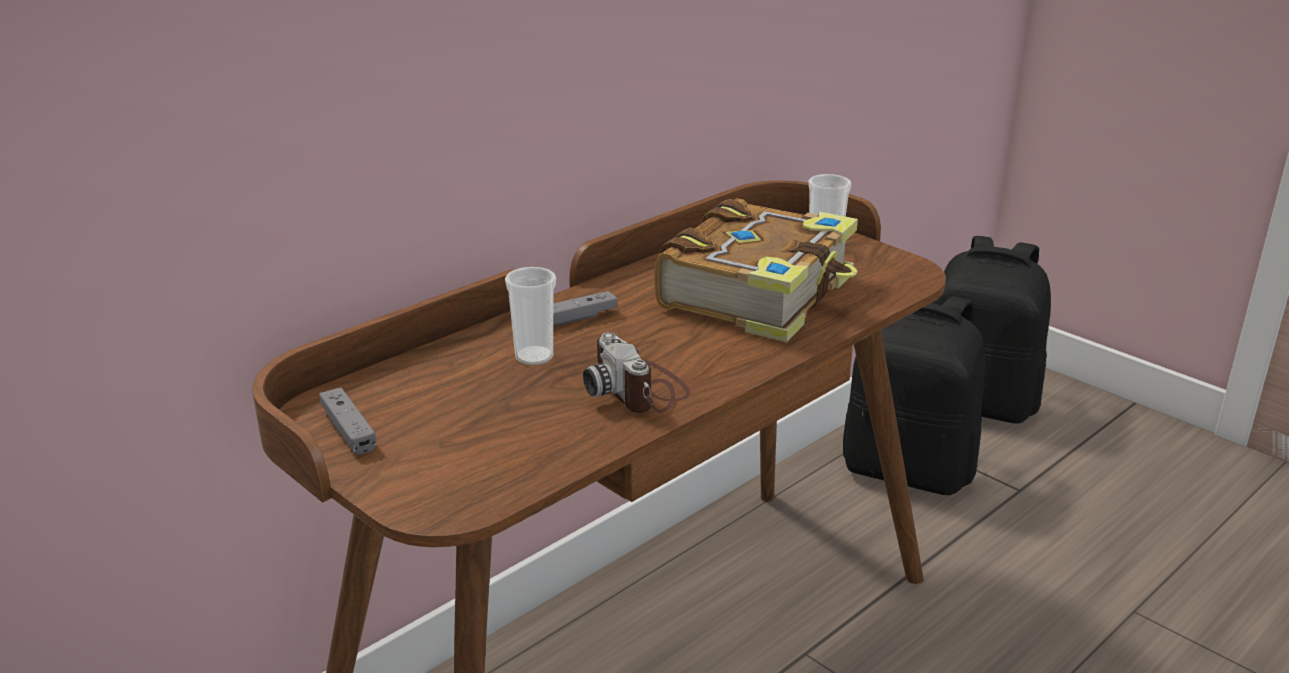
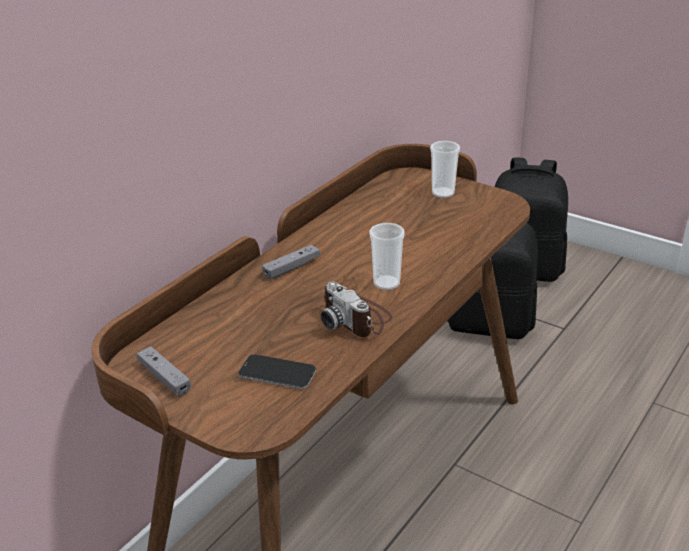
camera: 10 degrees left, 5 degrees up
(501, 444) = (277, 373): none -> phone
(534, 356) = (274, 301): cup -> cup (386, 283)
(760, 293) = (412, 232): book -> none

